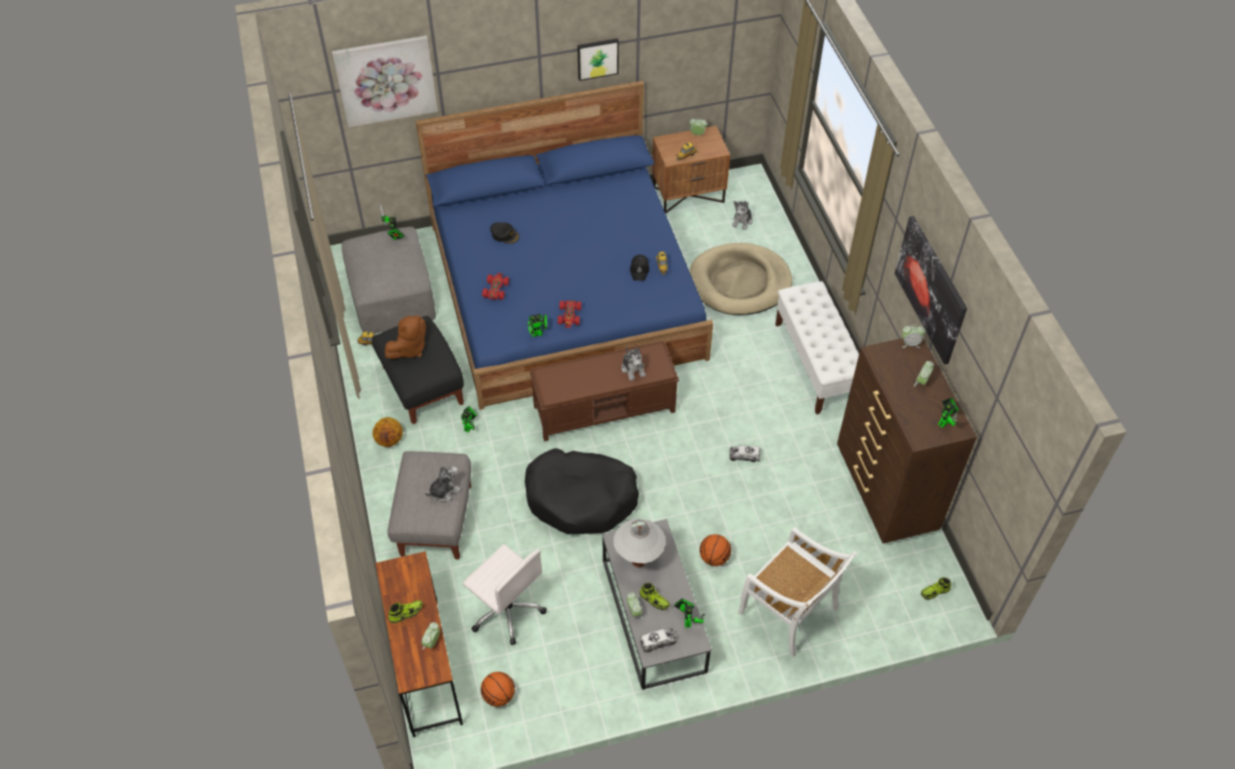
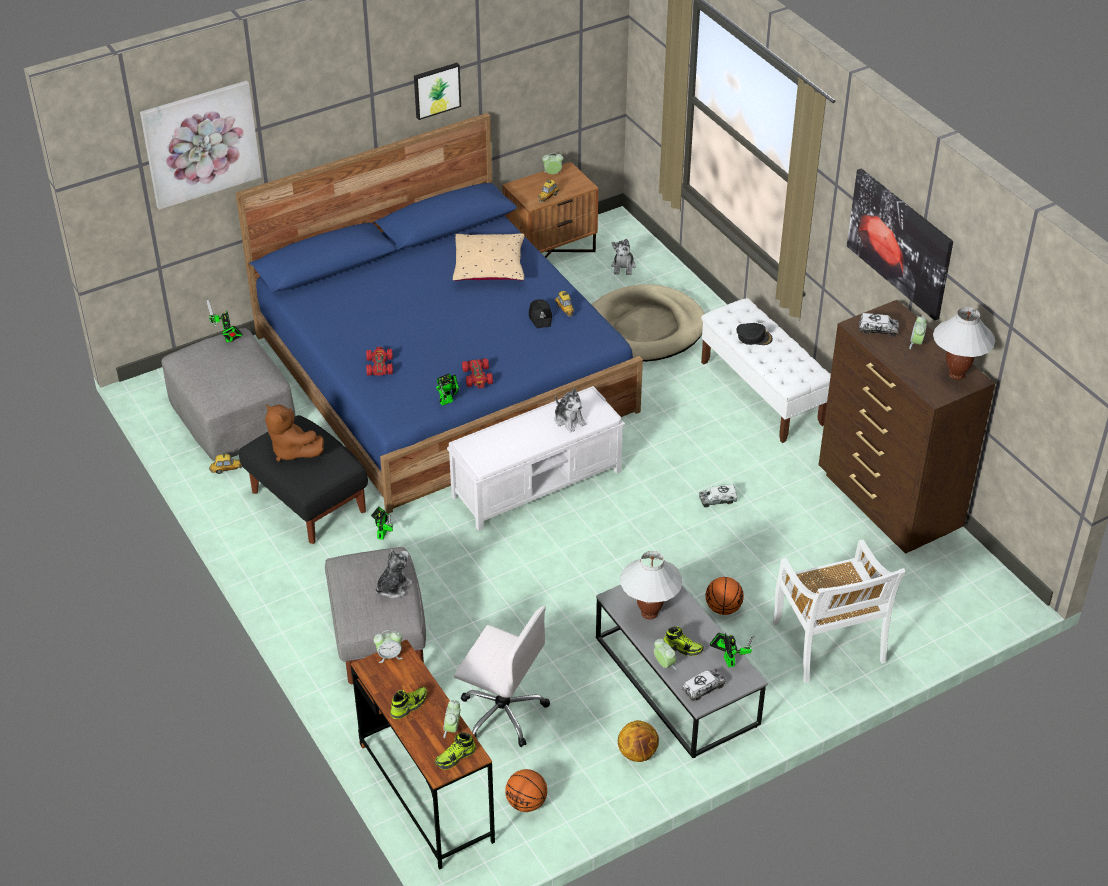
camera: 15 degrees left, 10 degrees down
(389, 440) = (289, 567): basketball -> basketball (638, 753)
(409, 348) = (292, 451): brown plush toy -> brown plush toy turned 105 degrees clockwise
(505, 235) = (367, 309): black cap -> black cap (754, 337)
(581, 498) = (545, 580): black dog bed -> none
(605, 408) = (538, 483): brown bench -> white bench
(615, 214) = (489, 267): none -> beige pillow
(789, 612) = (829, 644): white chair -> white chair turned 45 degrees clockwise
(893, 361) = (878, 330): none -> toy truck
(910, 343) = (889, 310): alarm clock -> alarm clock (389, 655)
(935, 592) = (981, 590): shoe -> shoe (455, 757)
(945, 421) = (956, 375): toy robot -> white table lamp

